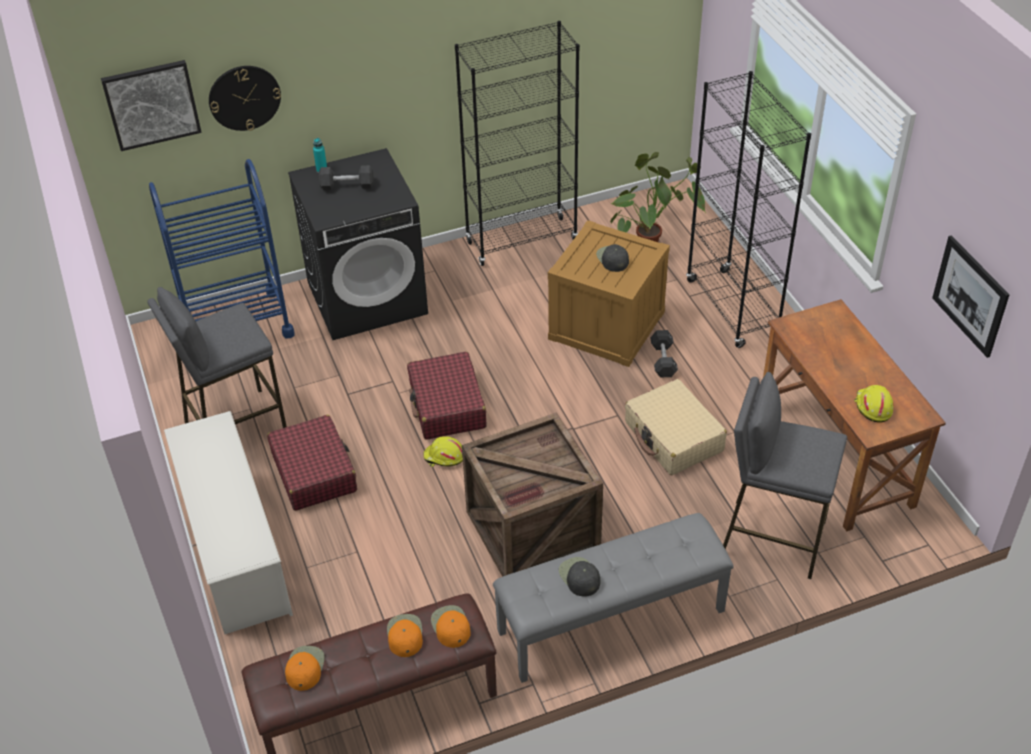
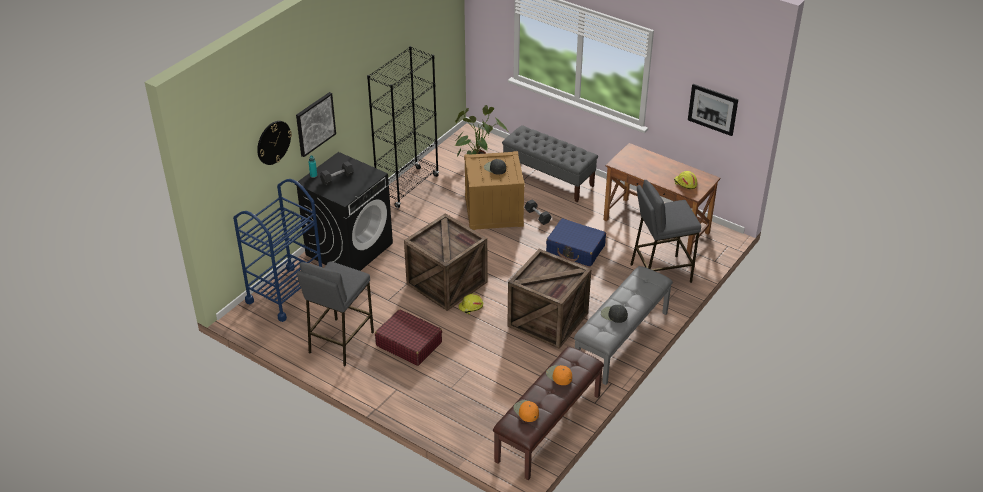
camera: 35 degrees left, 5 degrees down
(151, 104) = (231, 162): picture -> picture (315, 124)
(235, 550) = (405, 398): white shoe rack -> none
(447, 406) = (448, 283): red suitcase -> crate
(450, 626) = (576, 362): orange cap -> none
(673, 437) = (575, 249): beige suitcase -> blue suitcase
(732, 308) = (548, 179): black bookcase -> grey bench

